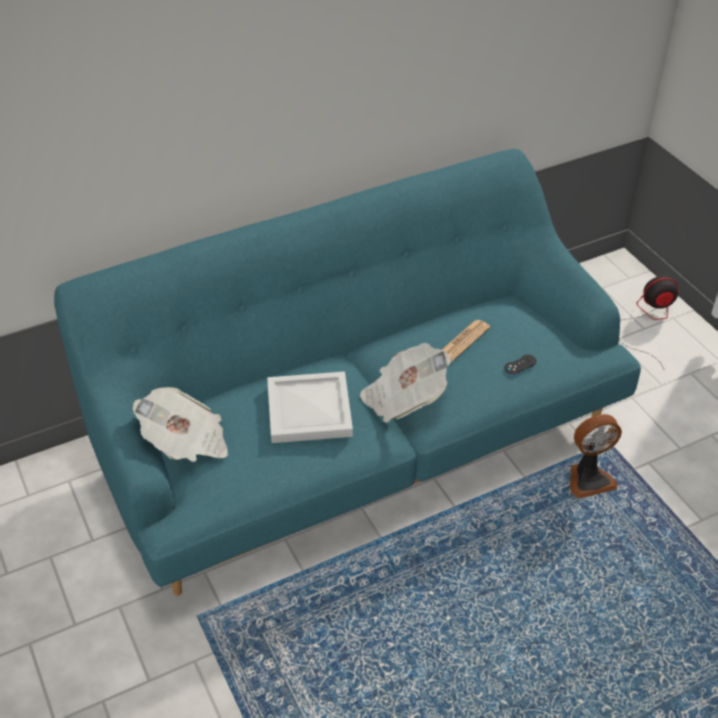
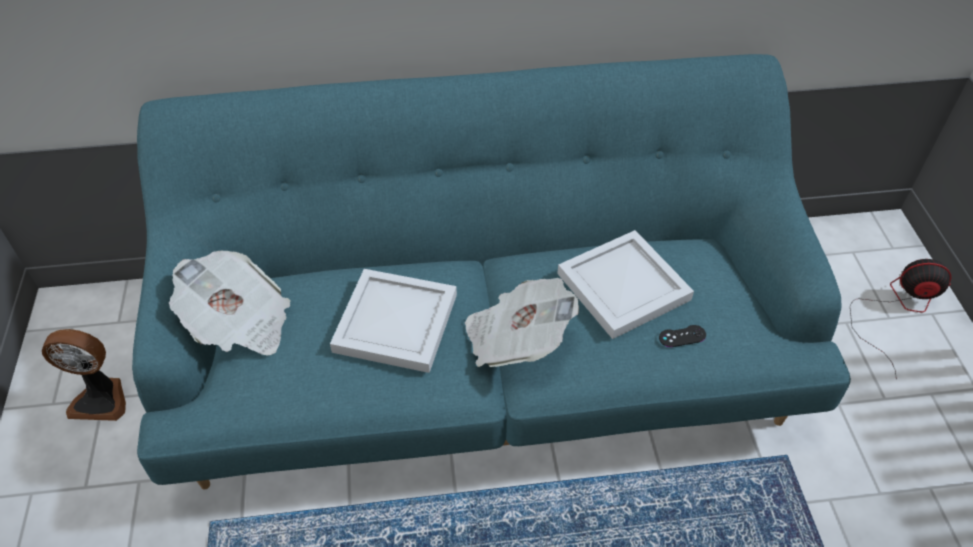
camera: 20 degrees right, 5 degrees up
(464, 341) = (623, 285): newspaper -> white tray
(588, 479) = (741, 497): fan -> fan (101, 398)

